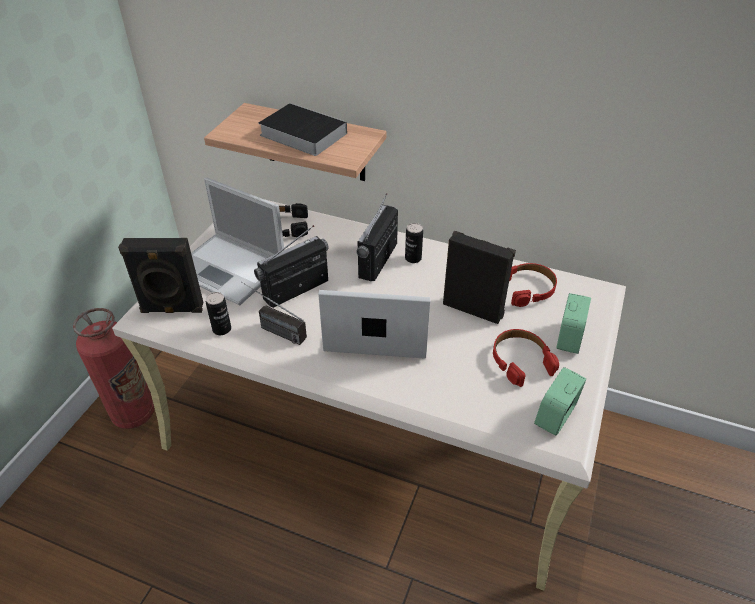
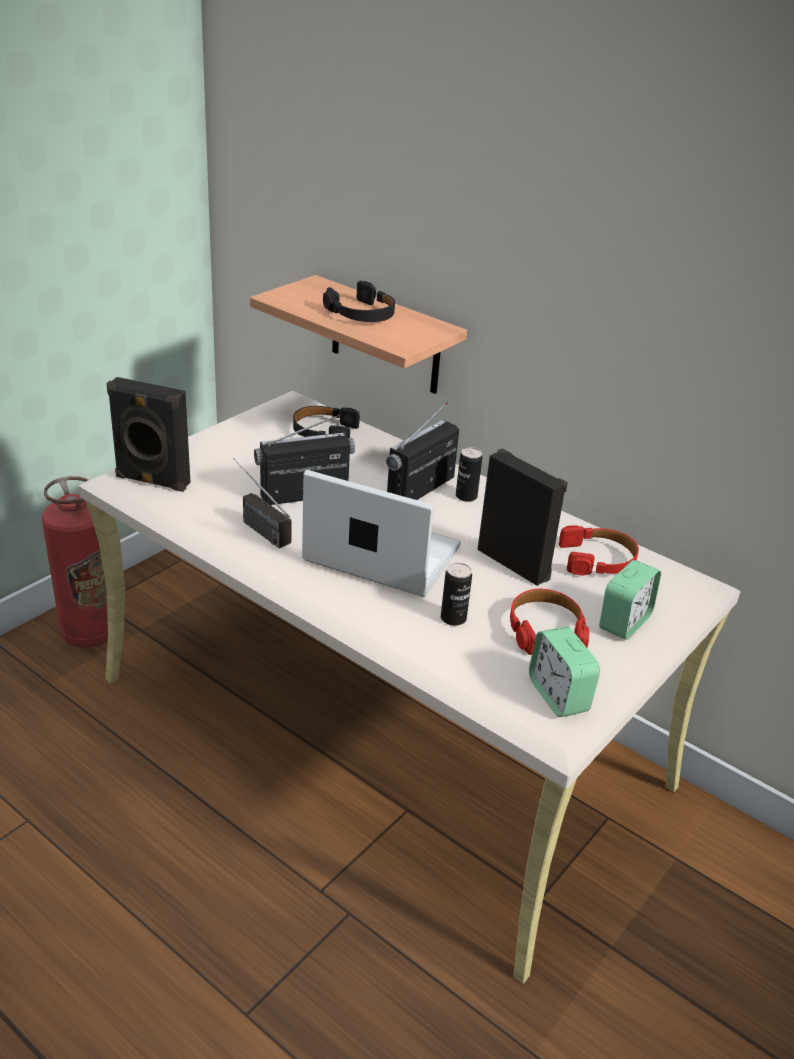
camera: 15 degrees right, 10 degrees down
(222, 329) = (197, 512): can -> can (453, 618)
(230, 269) = (239, 458): laptop -> none
(300, 134) = (362, 313): book -> black headphones
(555, 416) = (558, 695): alarm clock -> alarm clock turned 75 degrees counterclockwise

